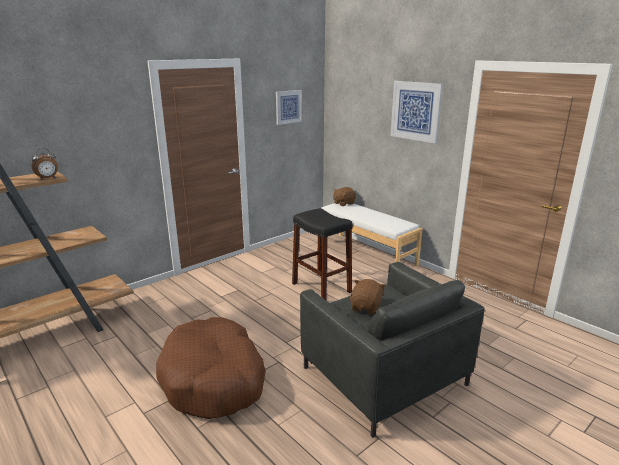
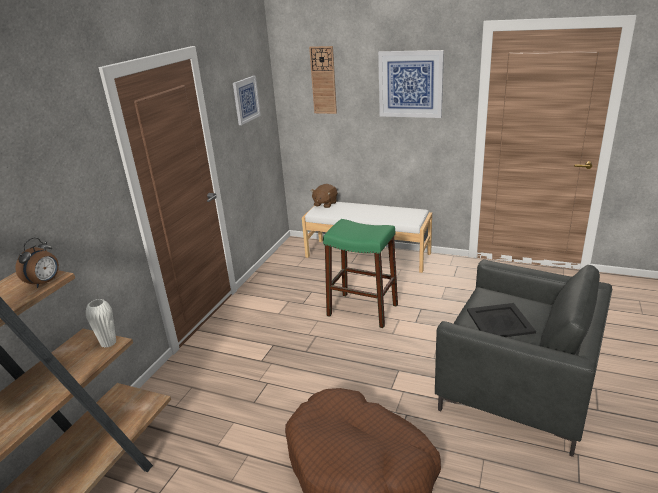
camera: 25 degrees left, 5 degrees up
(93, 235) = (108, 343): none -> white vase
(321, 287) = (362, 310): black stool -> green stool
(356, 101) = (323, 80): none -> wall clock
(366, 307) = (499, 321): brown plush toy -> black tray

